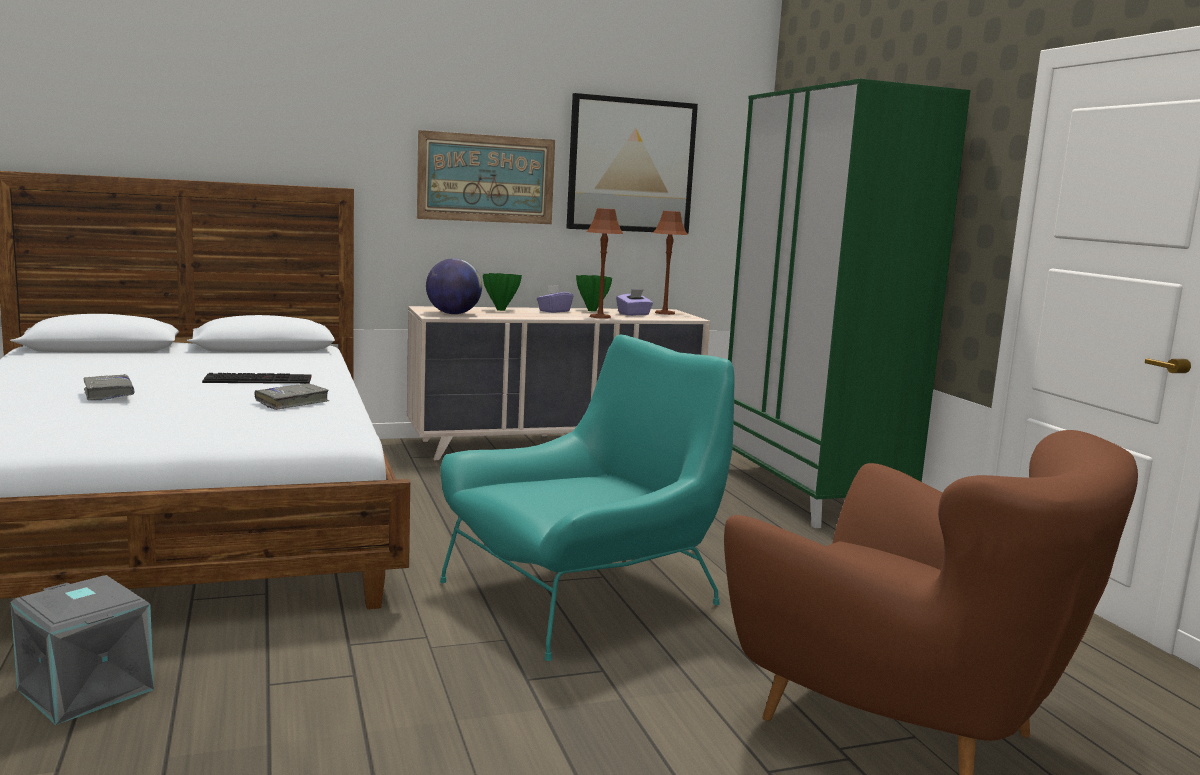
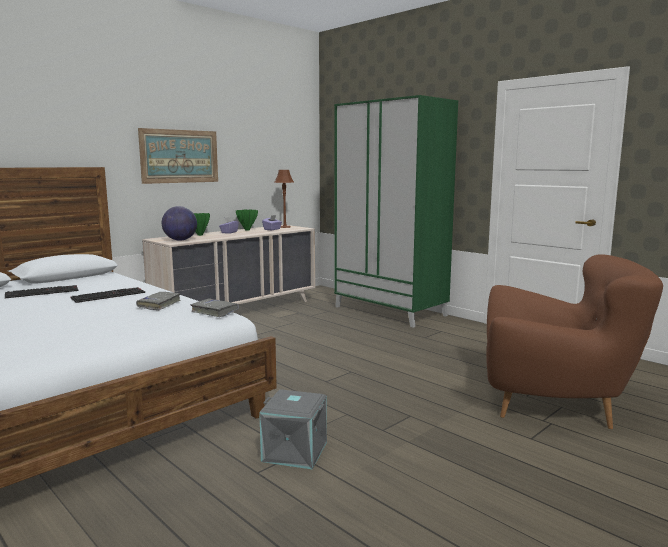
camera: 25 degrees left, 0 degrees up
(88, 689) = (152, 509): grey storage box -> grey storage box (295, 451)
(109, 394) = (33, 319): grey book -> grey book (214, 312)
(196, 363) = (43, 292): none -> keyboard
(582, 594) = (353, 382): turquoise armchair -> none
(600, 317) = (259, 232): brown table lamp -> none
(631, 165) = (255, 145): picture -> none

